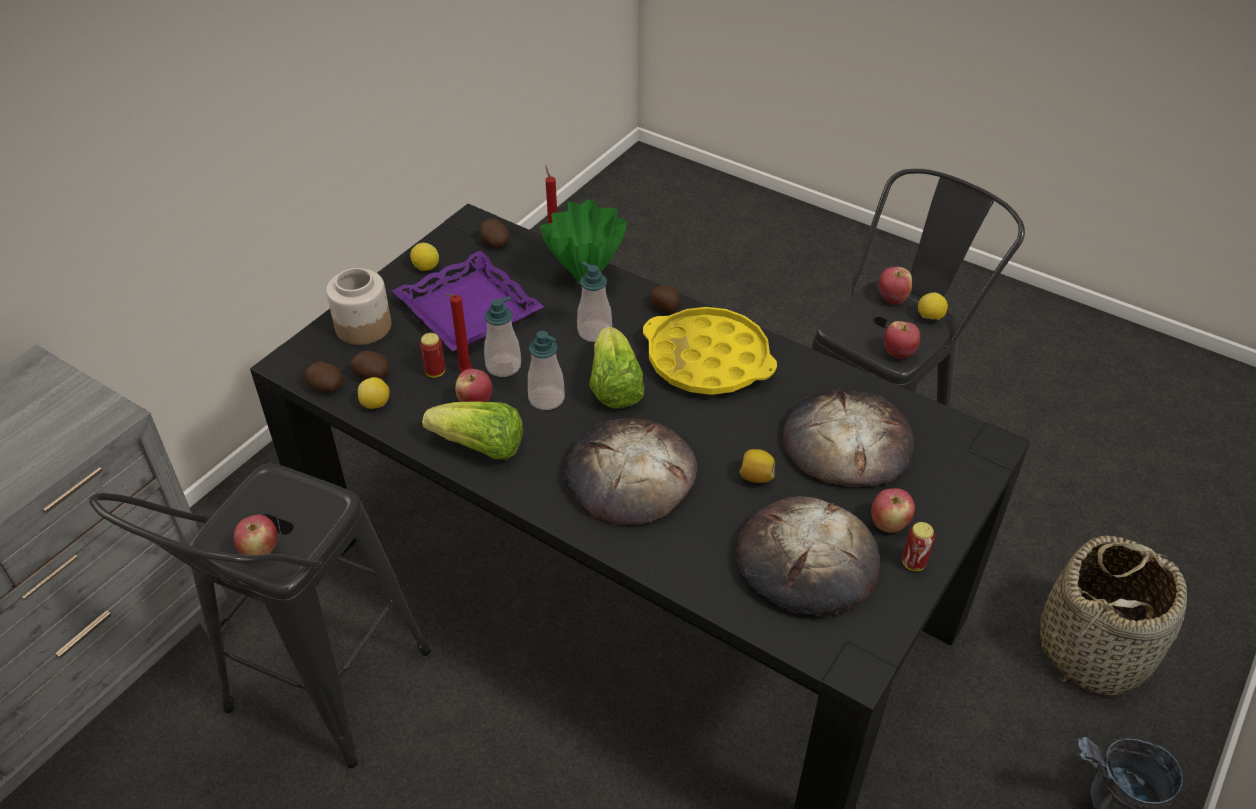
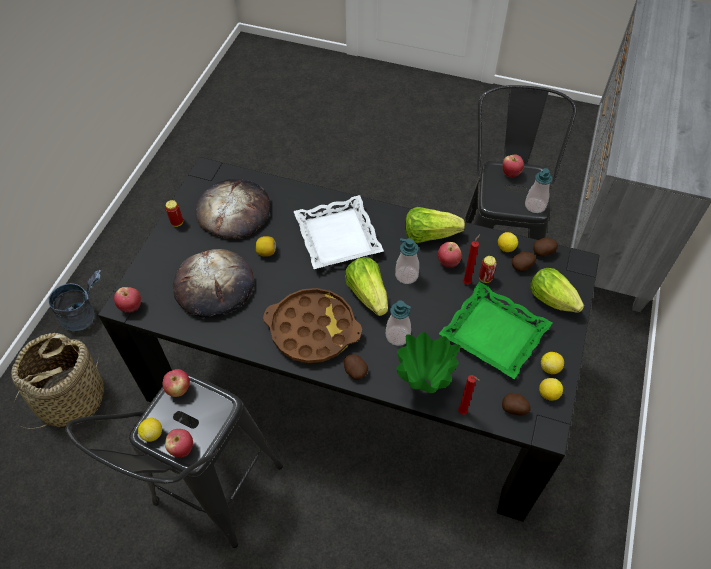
camera: 165 degrees right, 10 degrees up
(363, 327) = (554, 301): jar -> lettuce
(447, 247) = (548, 394): none -> lemon
(470, 310) = (493, 334): purple tray -> green tray
(503, 366) = (445, 293): soap dispenser -> soap dispenser (535, 206)
(629, 476) = (338, 237): bread -> white tray
(707, 360) = (313, 329): yellow tray -> brown tray
(888, 524) = (189, 241): apple -> apple (131, 307)

